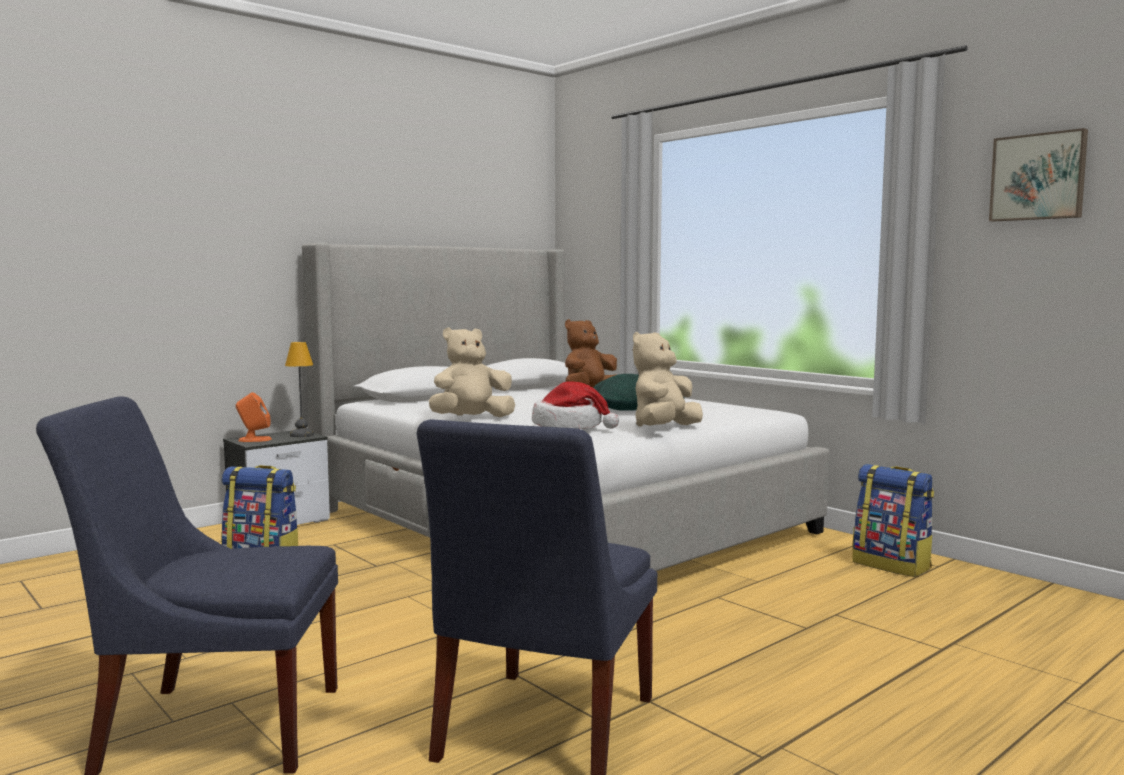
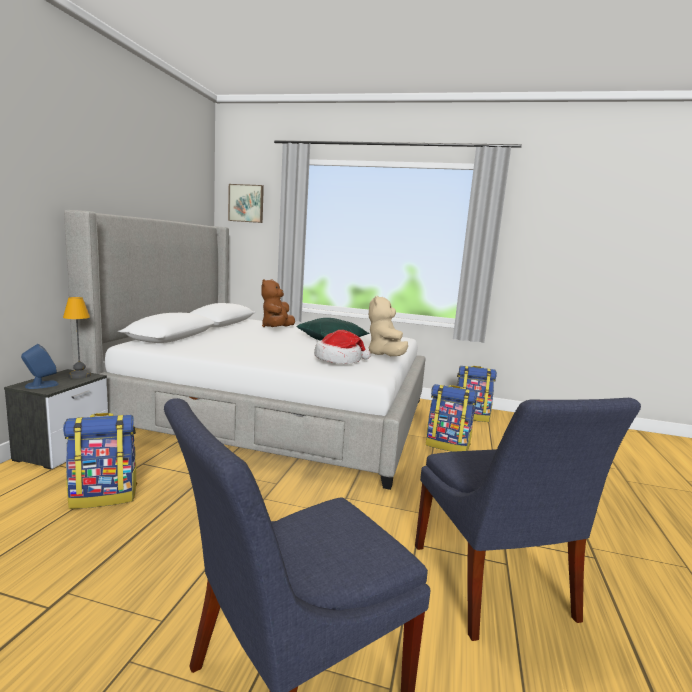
camera: 35 degrees left, 5 degrees up
(254, 439) = (41, 385): orange speaker -> blue speaker
(471, 419) = (254, 356): beige plush toy -> none
(766, 592) = (448, 445): none -> backpack
(1038, 177) = (545, 220): picture -> picture (246, 203)

